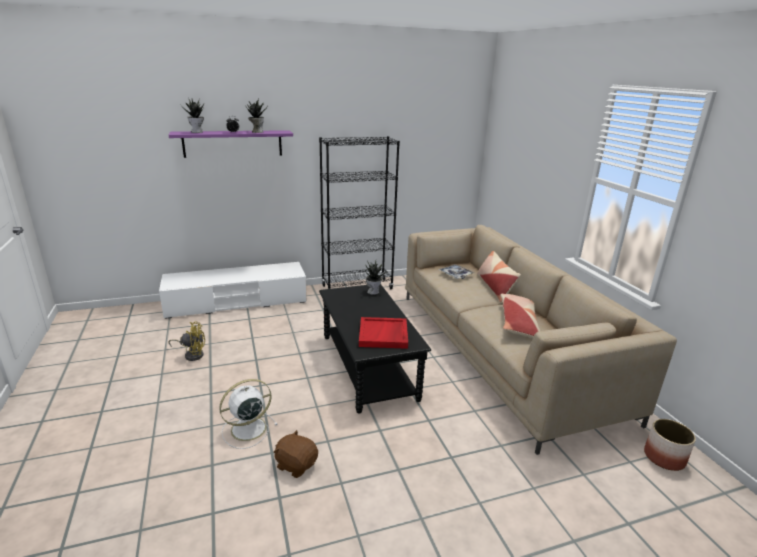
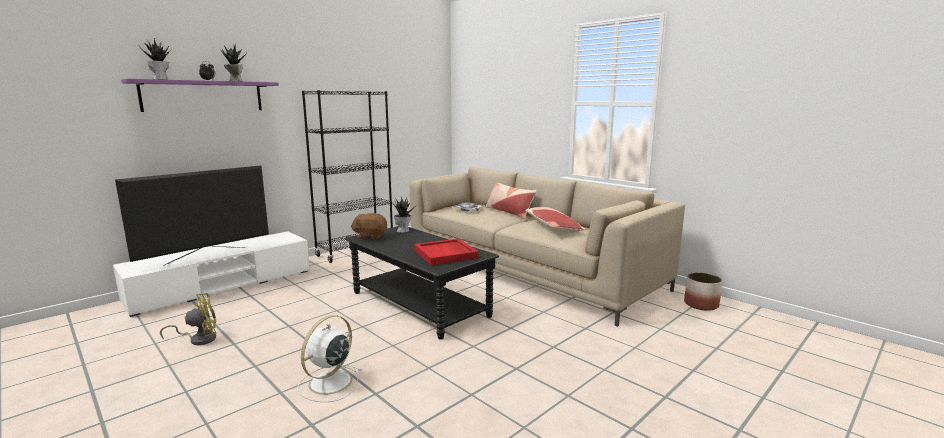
camera: 25 degrees left, 10 degrees down
(223, 279) = (206, 256): none -> television
(296, 464) = (412, 395): brown plush toy -> brown plush toy (370, 237)

